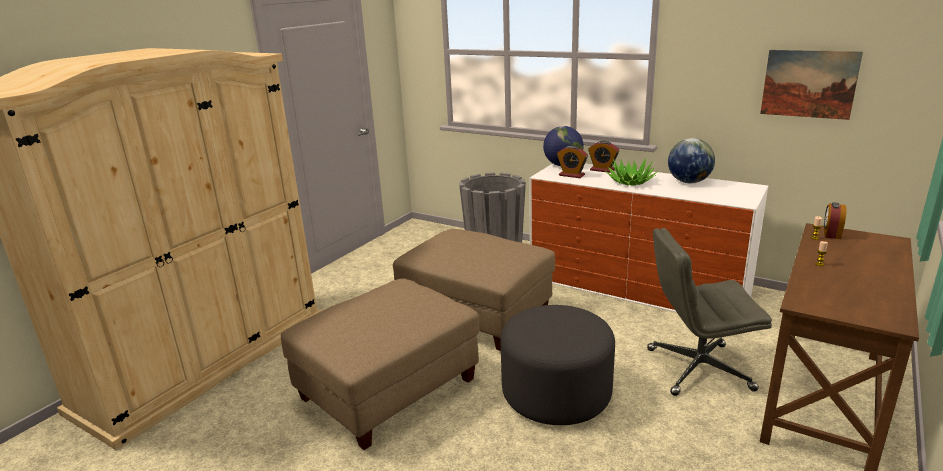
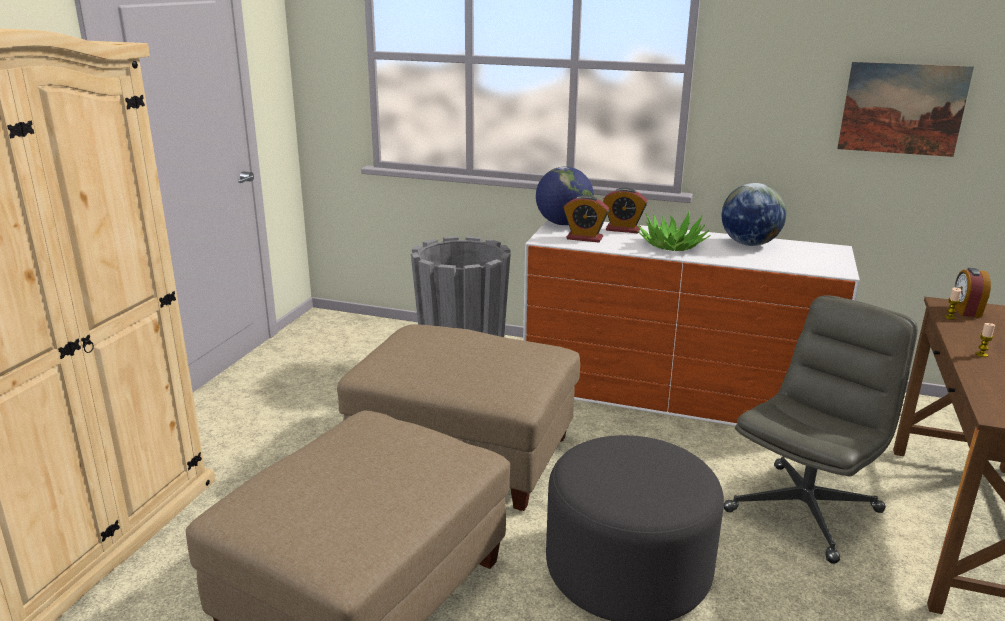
camera: 15 degrees left, 0 degrees up
(697, 369) = (803, 510): grey office chair -> grey office chair turned 150 degrees clockwise

